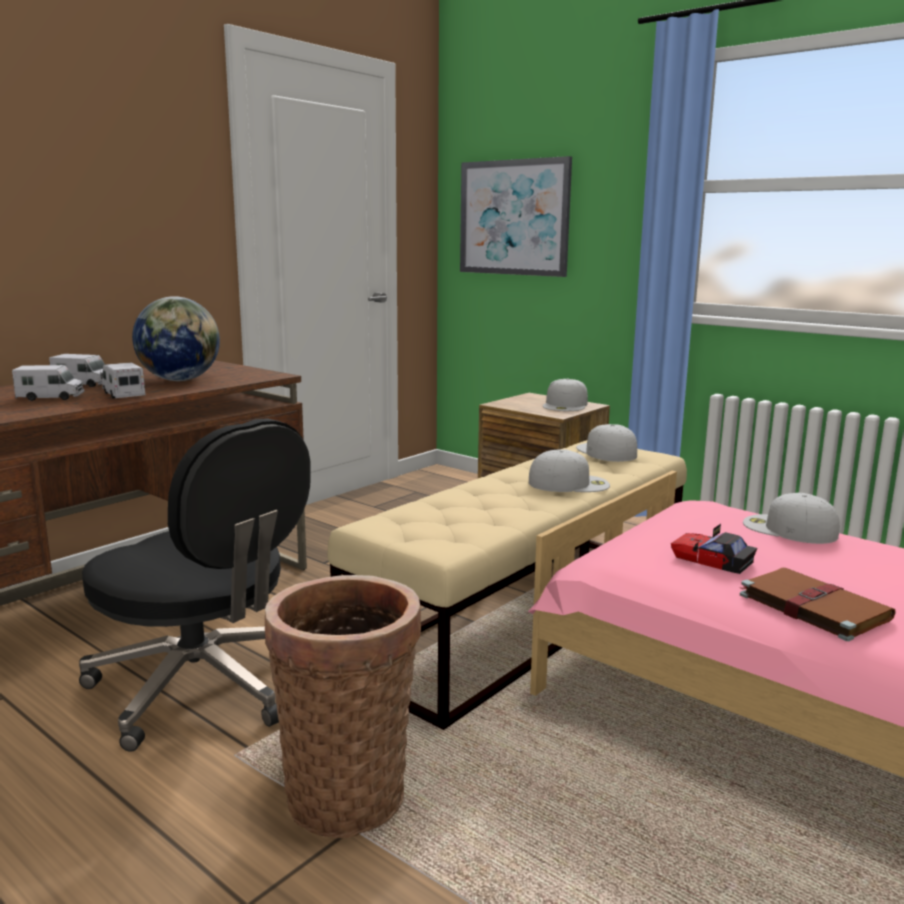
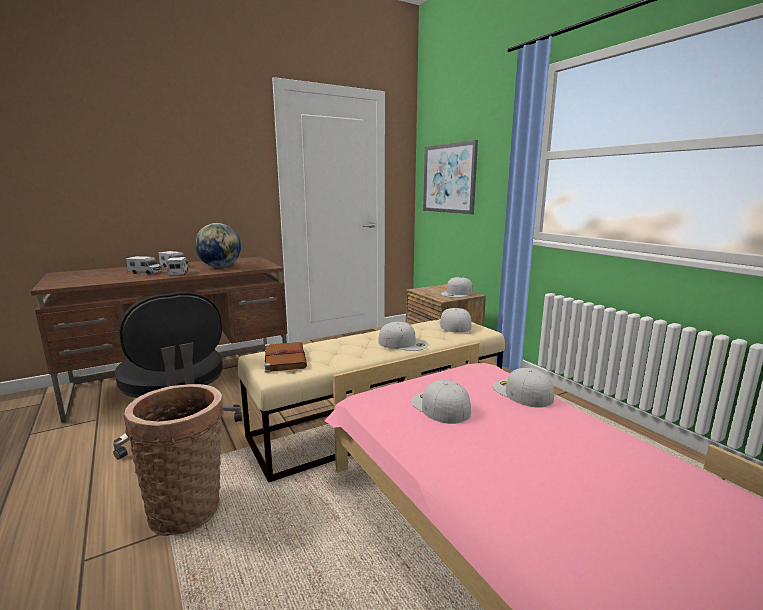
camera: 20 degrees right, 0 degrees up
(712, 559) = (439, 406): toy car -> white cap
(811, 606) = (464, 453): brown book -> brown book (284, 358)

